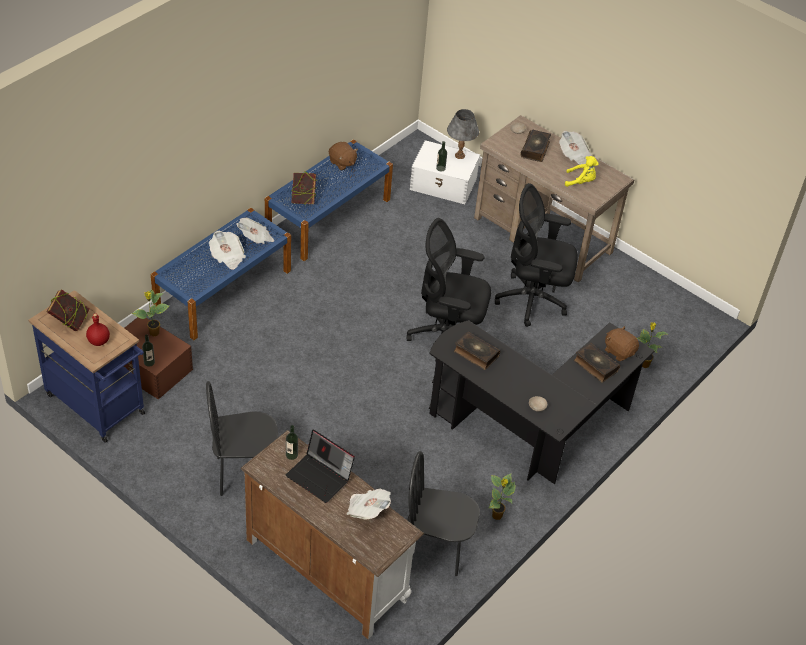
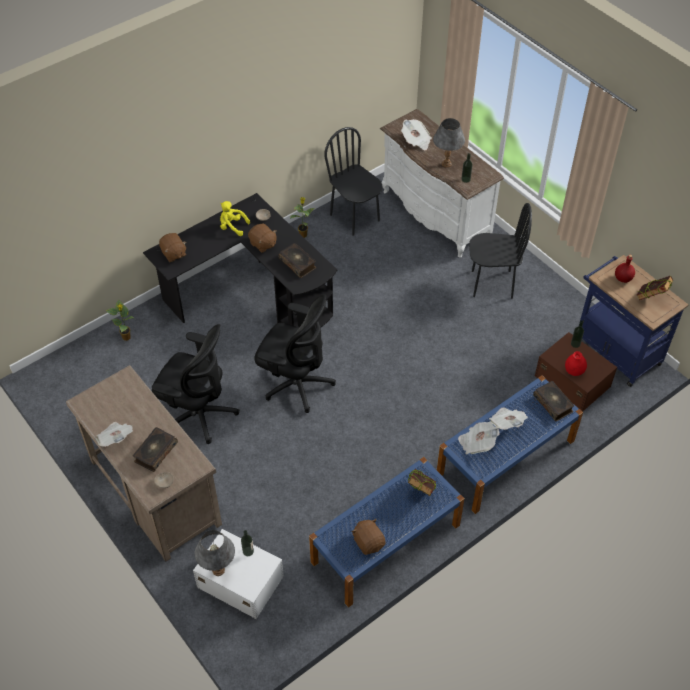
camera: 165 degrees left, 5 degrees up
(153, 333) = (573, 371): potted plant -> red vase
(320, 477) = (446, 164): laptop -> grey table lamp
(436, 551) = (355, 217): black chair -> black chair turned 150 degrees counterclockwise
(524, 373) = (263, 244): none -> brown plush toy
(581, 181) = (126, 402): yellow plush toy -> yellow plush toy (232, 227)
(595, 366) = (200, 244): book -> book (553, 404)

